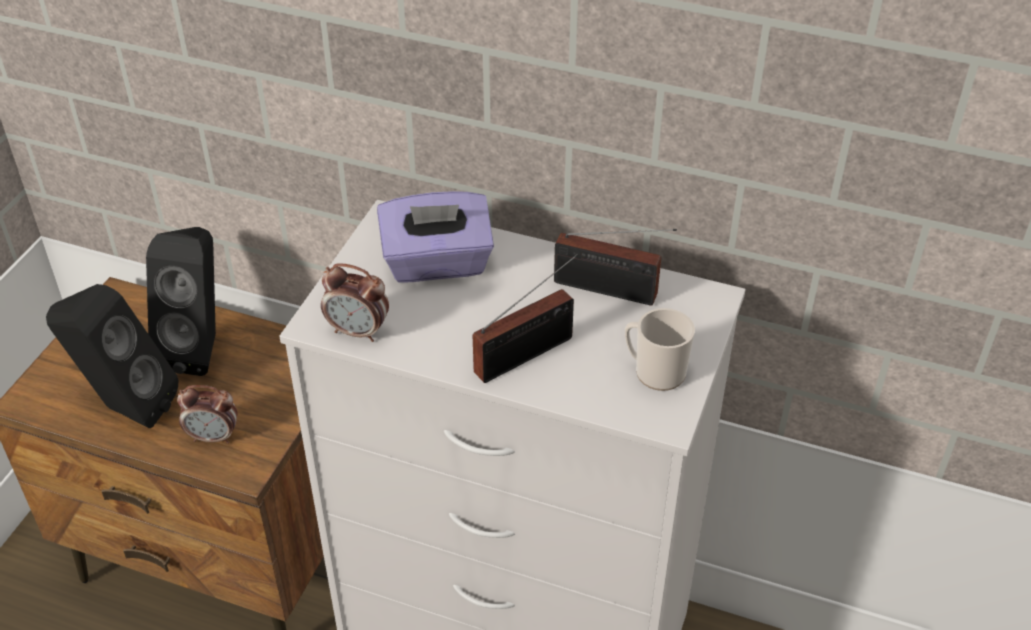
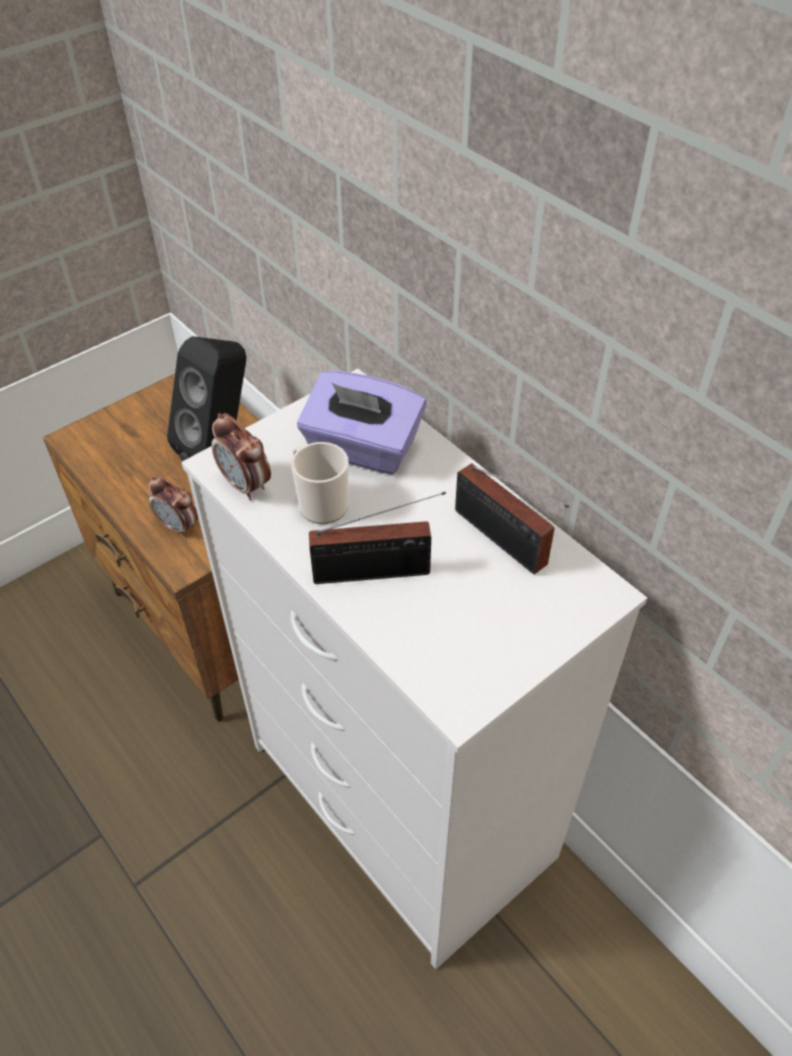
camera: 30 degrees right, 5 degrees up
(125, 407) = (134, 474): black speaker -> none
(654, 371) = (485, 646): mug -> mug (320, 503)

